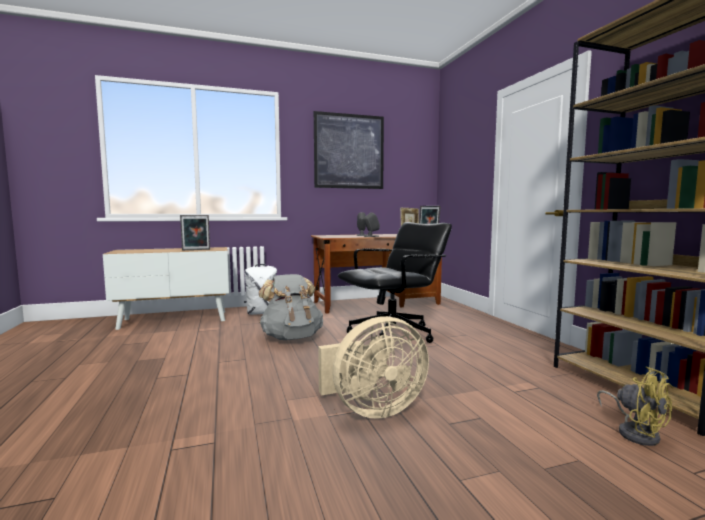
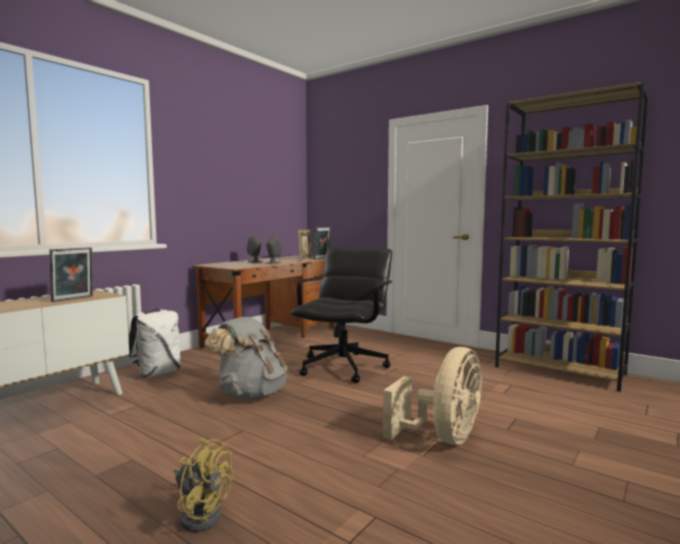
camera: 35 degrees left, 0 degrees up
(349, 151) = (228, 163): picture -> none
(635, 432) = (595, 399): yellow fan -> yellow fan (201, 514)

